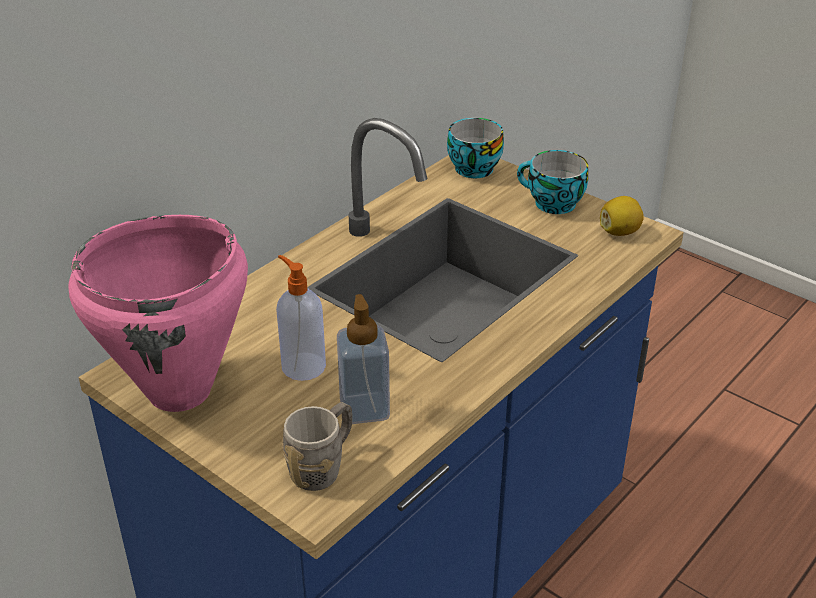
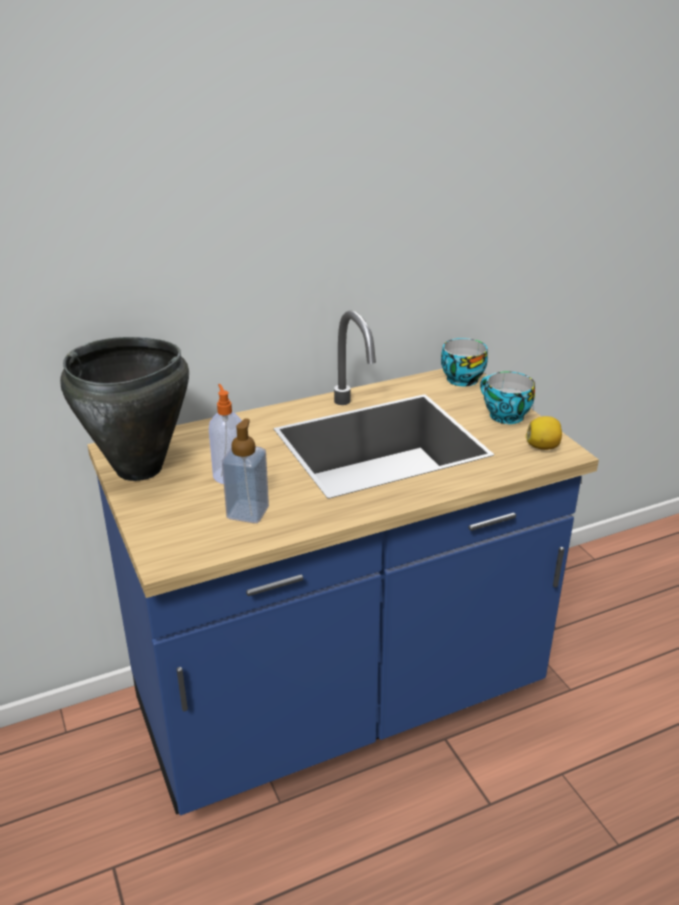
camera: 25 degrees right, 5 degrees down
(181, 391) = (139, 469): pink cooking pot -> black cooking pot
(323, 466) = (189, 539): grey mug -> none

